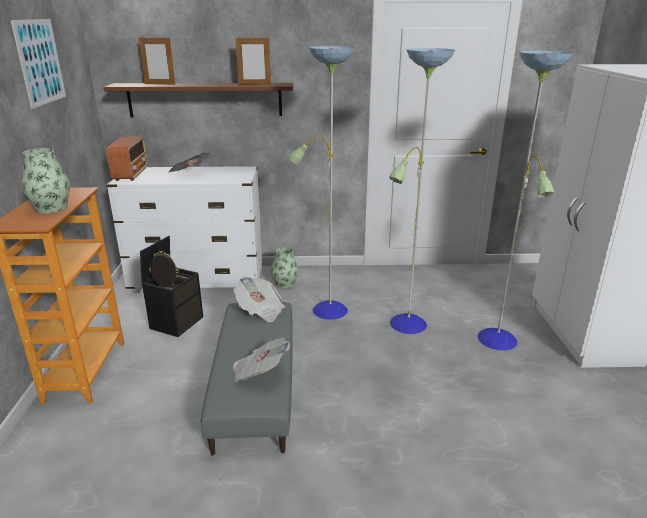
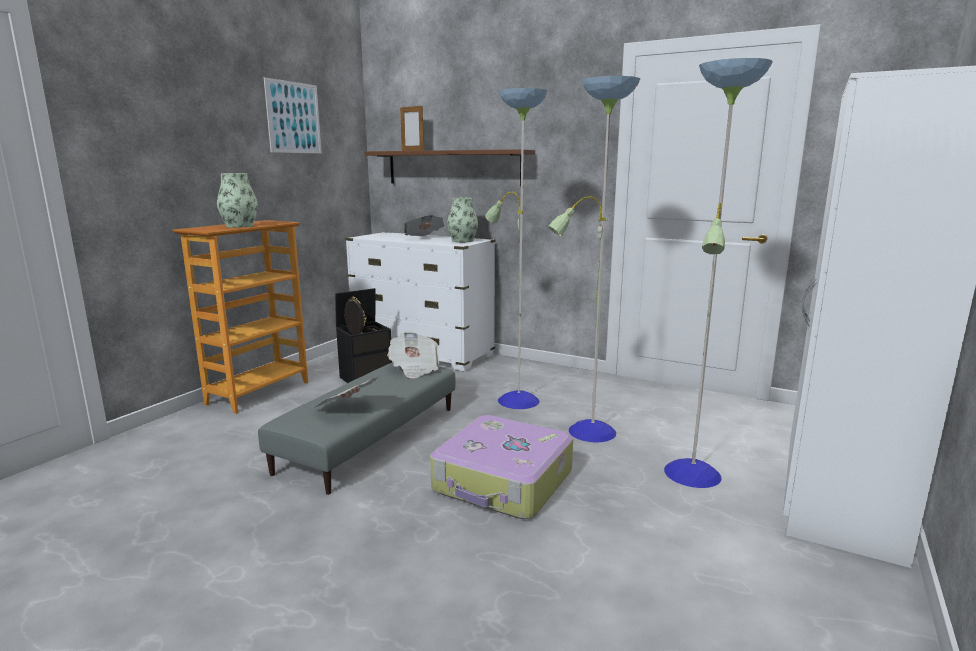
camera: 30 degrees right, 10 degrees down
(131, 174) = (376, 235): radio -> none
(254, 84) = (491, 149): picture frame -> none
(285, 284) = (499, 371): vase -> vase (462, 241)
(397, 389) = (503, 482): none -> suitcase

